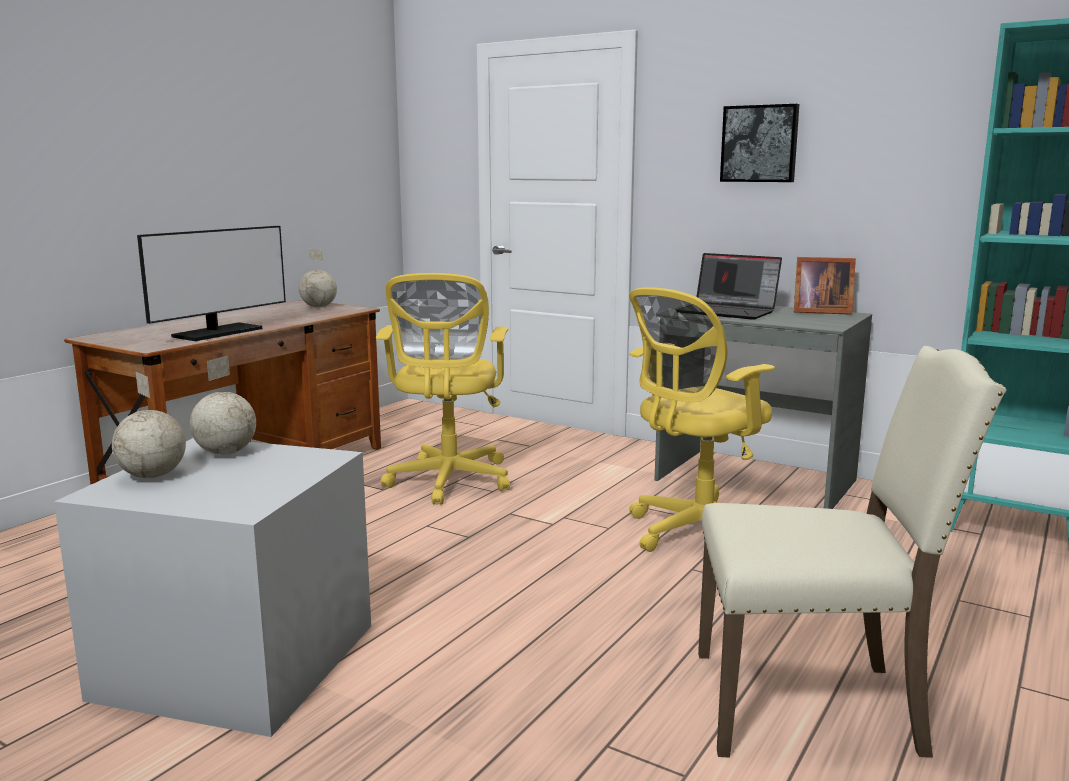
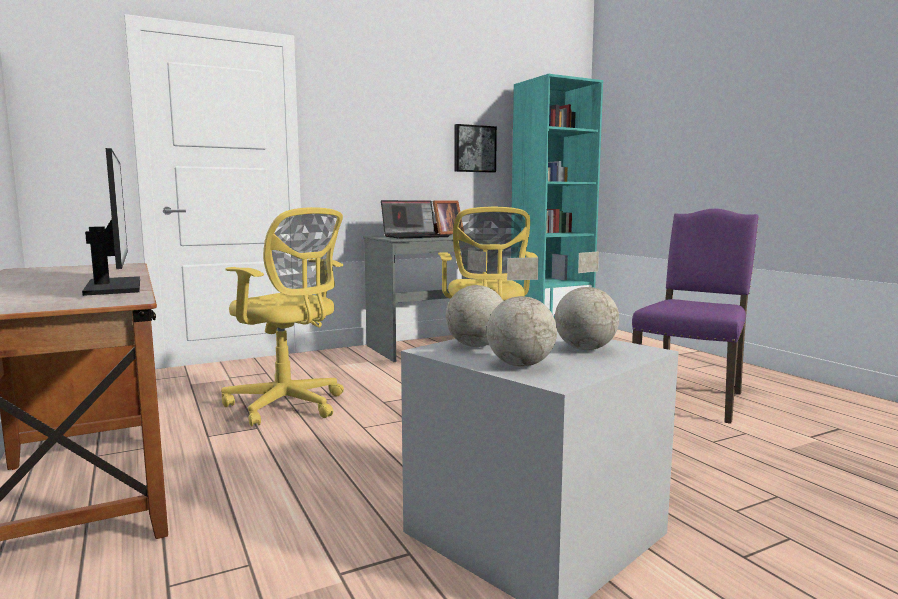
camera: 60 degrees left, 5 degrees down
(318, 307) = (74, 268): globe -> globe (584, 349)
(760, 144) = (390, 129): picture -> picture (474, 149)
(812, 705) = (691, 398): beige chair -> purple chair

